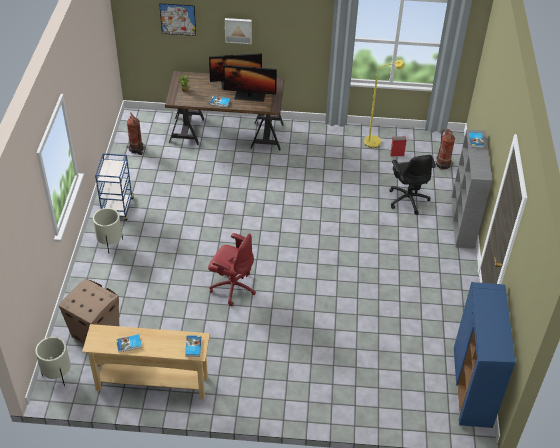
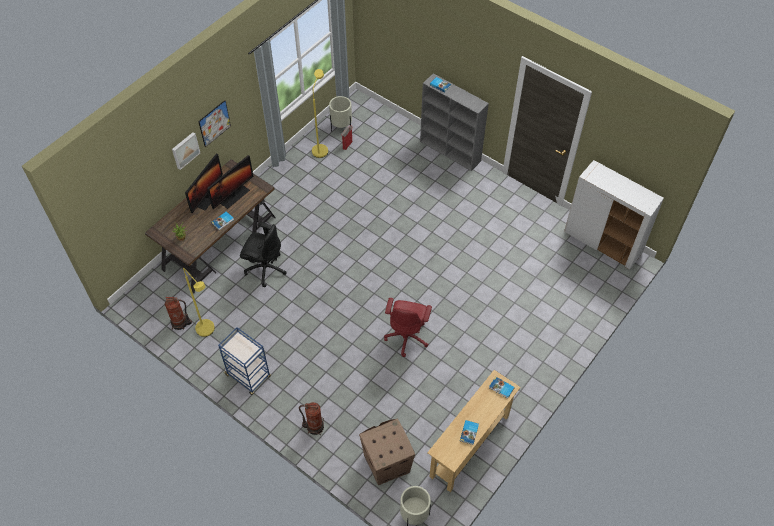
camera: 55 degrees left, 10 degrees up
(110, 244) = (288, 403): beige planter -> beige planter (341, 127)
(140, 167) = (208, 332): none -> yellow floor lamp
(178, 19) = (134, 184): picture -> picture (214, 123)
(232, 287) = (407, 336): red office chair -> red office chair turned 135 degrees clockwise
(408, 199) = (401, 168): black office chair -> black office chair (265, 268)
(443, 164) = (381, 124): fire extinguisher -> fire extinguisher (314, 426)
(472, 388) = (603, 242): blue cabinet -> white cabinet

